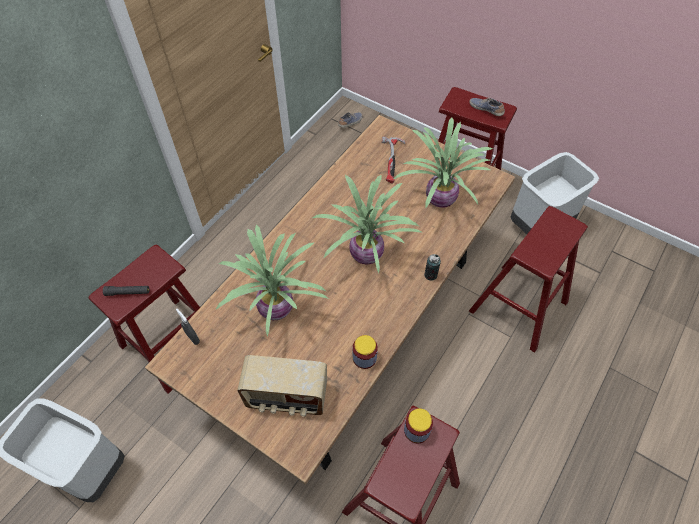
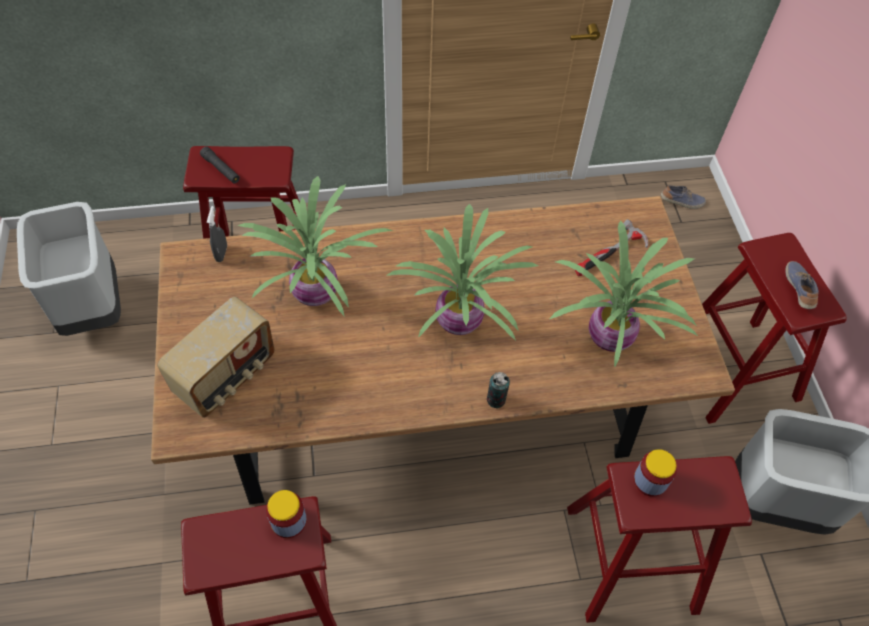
camera: 45 degrees right, 0 degrees up
(287, 397) = (226, 376): radio -> radio turned 105 degrees counterclockwise
(364, 357) = (332, 411): jar -> jar (650, 480)

